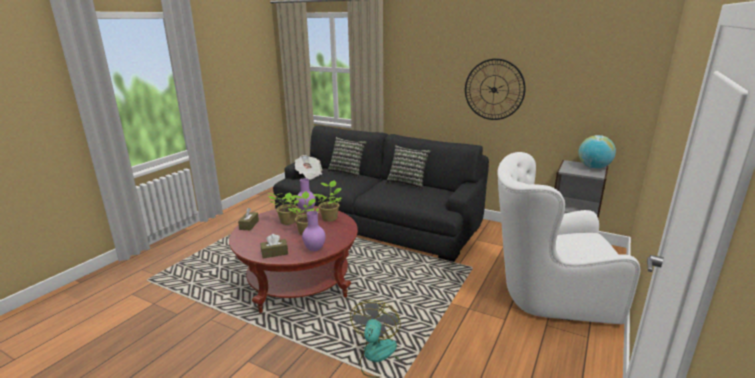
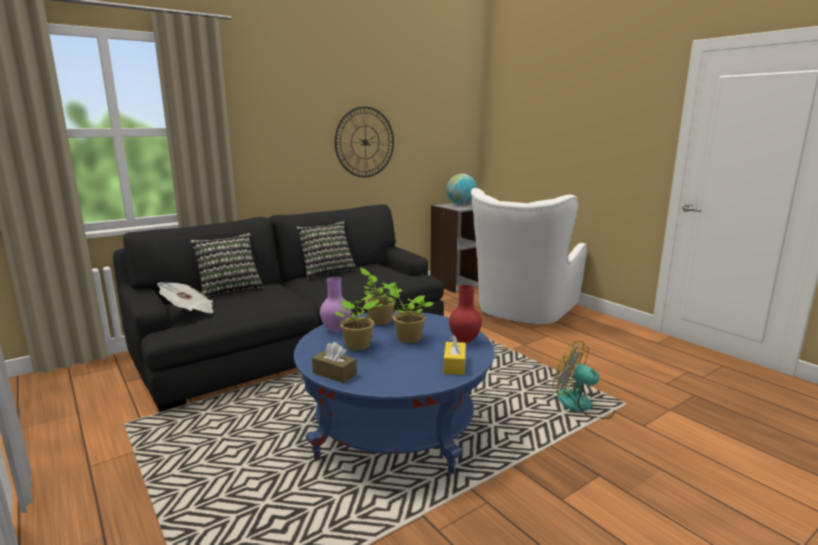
camera: 65 degrees left, 5 degrees down
(274, 253) = (454, 365): brown tissue box -> yellow tissue box
(299, 281) = (395, 427): red coffee table -> blue coffee table
(314, 249) = (464, 341): purple vase -> red vase

